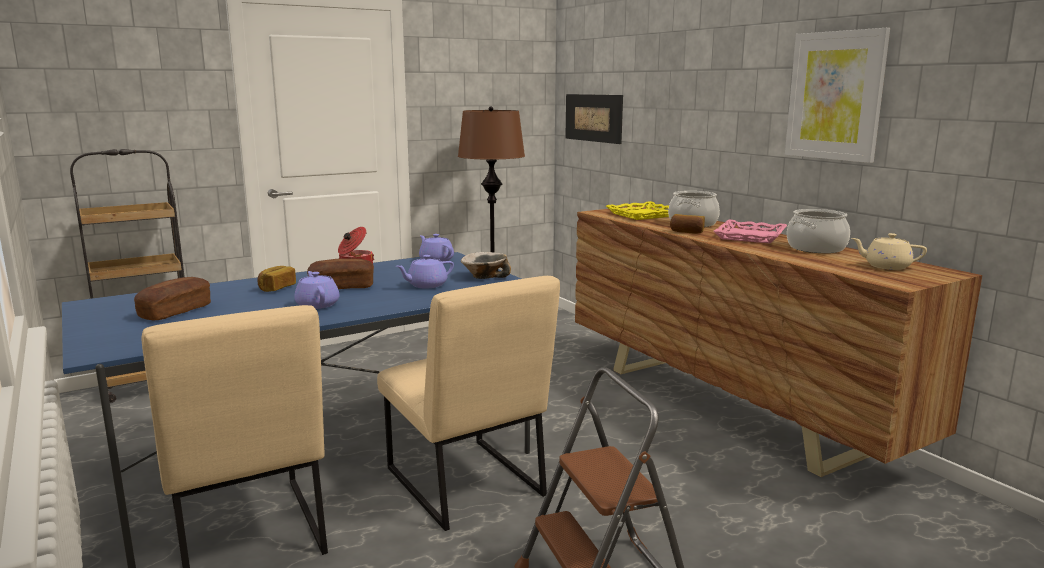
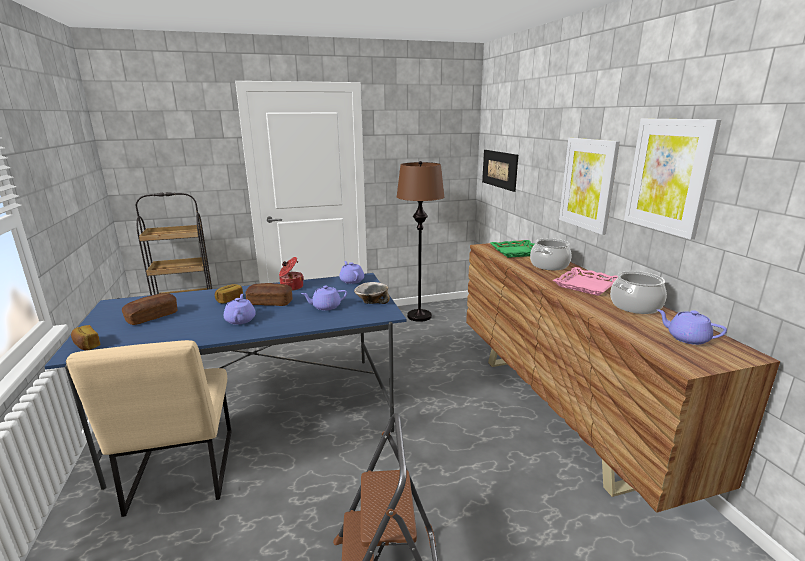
camera: 15 degrees right, 5 degrees up
(466, 484) = (337, 453): beige chair -> none
(642, 215) = (516, 252): yellow tray -> green tray
(687, 232) = (537, 275): bread -> bread (86, 345)
(730, 119) = (588, 184): none -> picture
(886, 266) = (686, 338): beige teapot -> purple teapot

